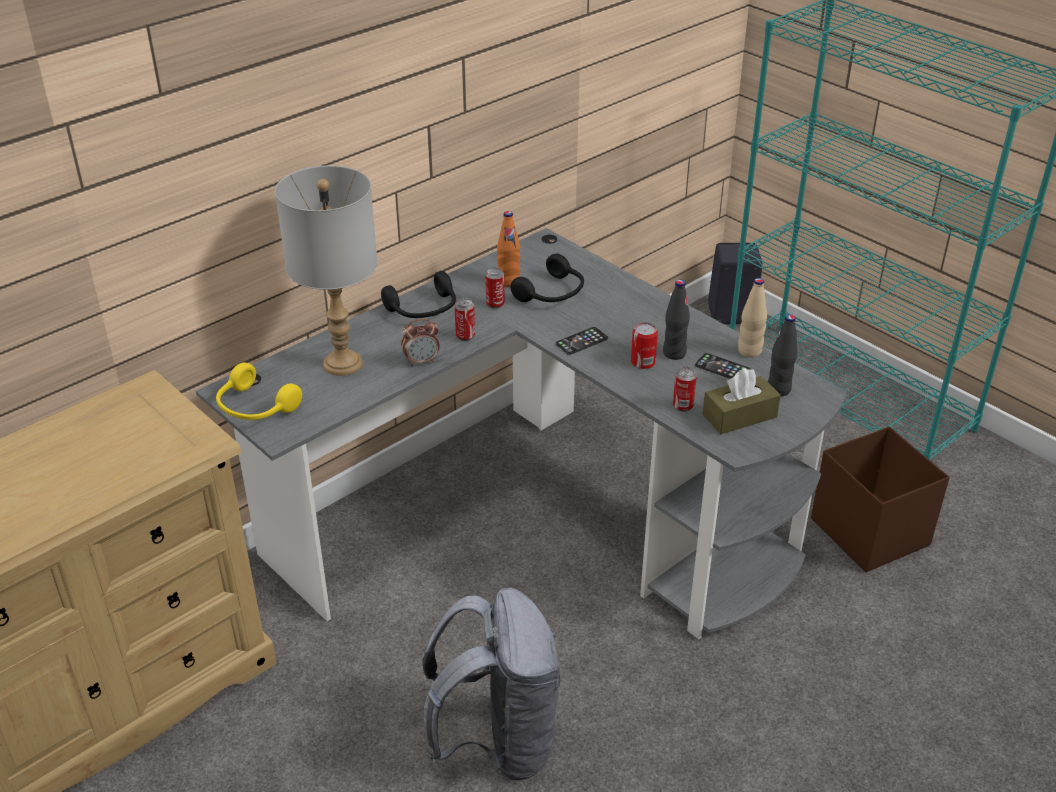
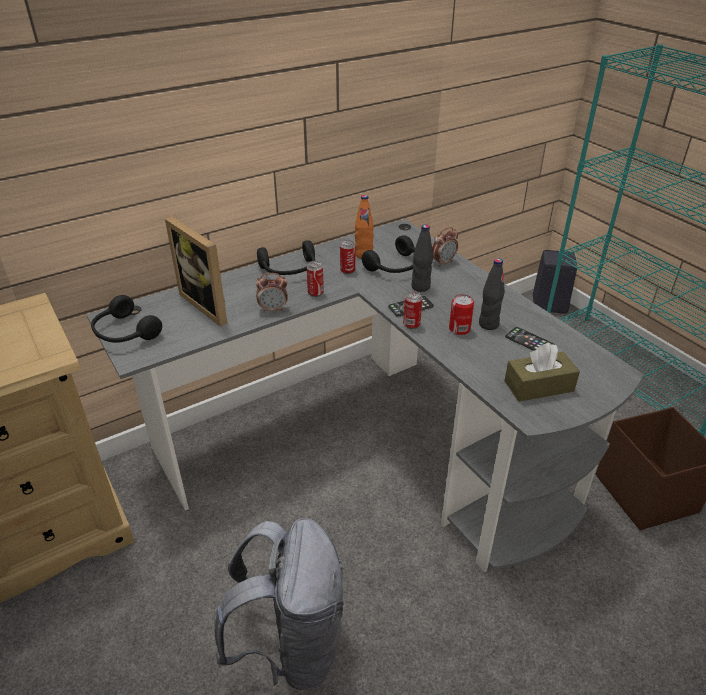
camera: 10 degrees right, 0 degrees up
(254, 408) = (124, 333): yellow headphones -> black headphones
(343, 363) = (210, 305): grey table lamp -> picture frame
(607, 282) = (443, 262): none -> alarm clock
(683, 406) = (487, 371): can -> can (411, 324)
(749, 351) = (556, 329): beige bottle -> none
(778, 389) = (579, 366): black bottle -> black bottle (420, 287)

